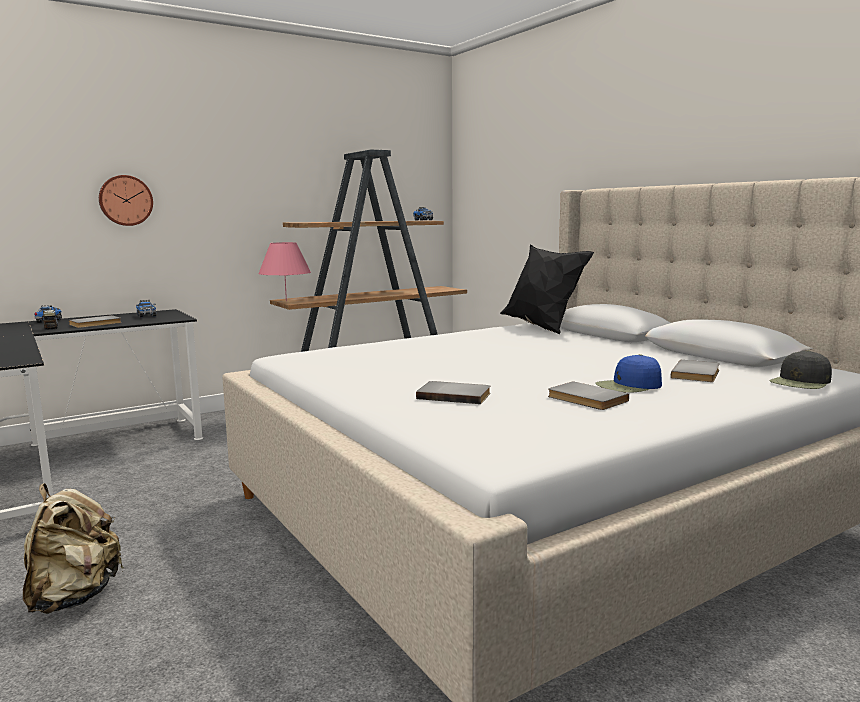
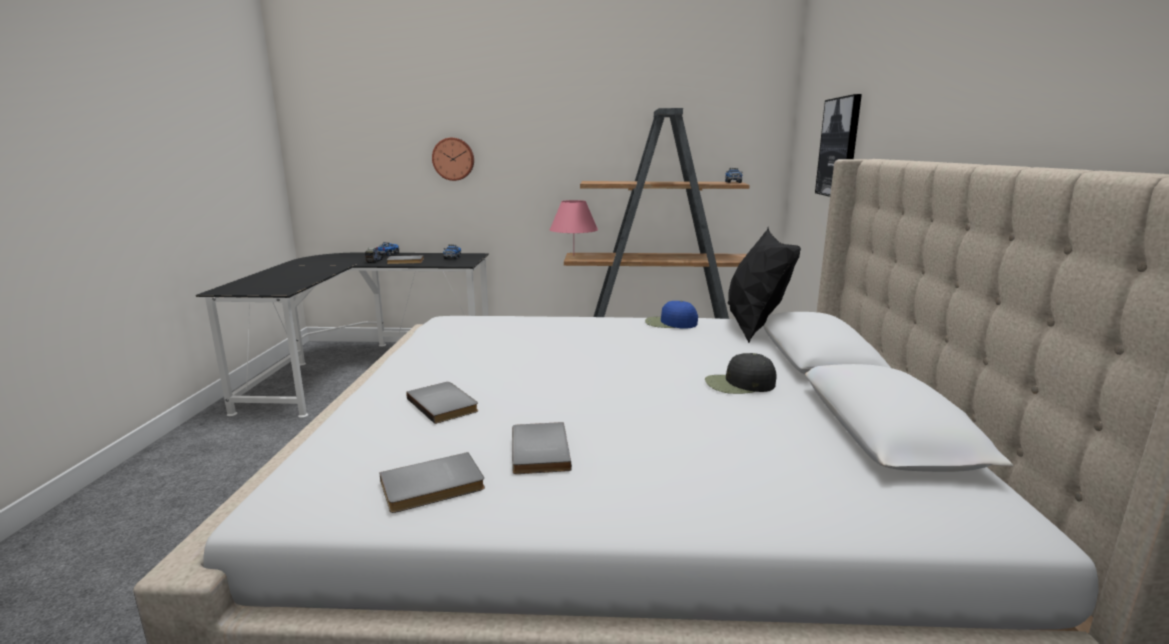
camera: 35 degrees right, 5 degrees up
(74, 597) = (235, 479): beige backpack -> none
(528, 186) = (839, 147): none -> picture
(629, 386) = (629, 446): blue cap -> blue cap (670, 323)
(697, 374) = (764, 454): grey book -> grey book (433, 487)
(801, 382) = (883, 521): black cap -> black cap (739, 384)

